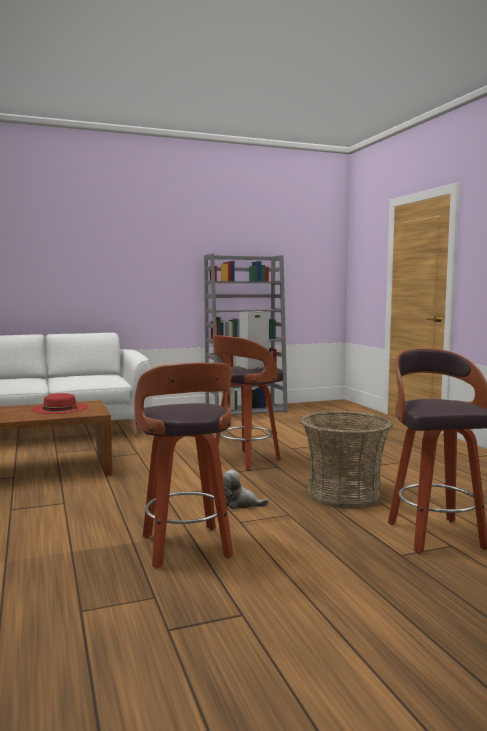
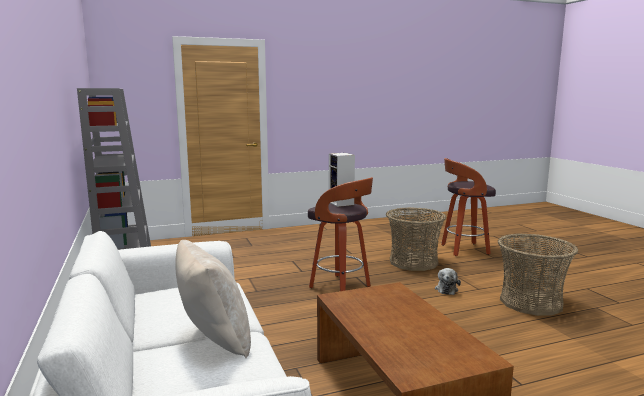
camera: 90 degrees left, 5 degrees up
(39, 382) = (213, 338): none -> beige pillow
(60, 408) = (376, 310): red hat -> none
(187, 548) = (531, 302): stool -> basket

